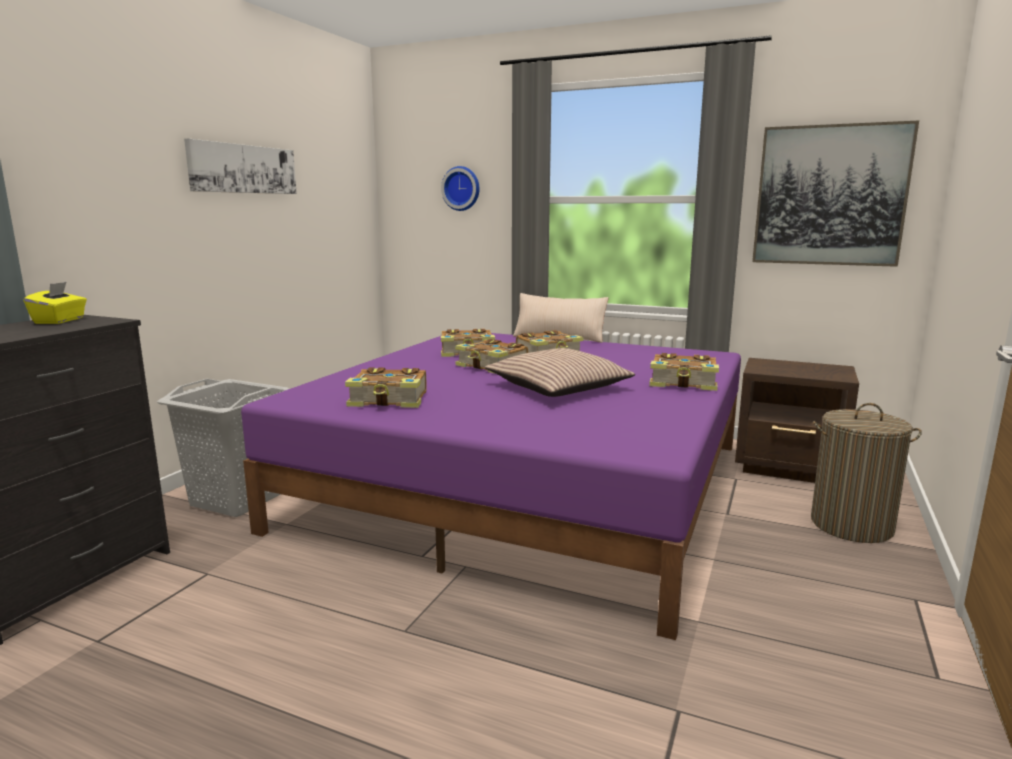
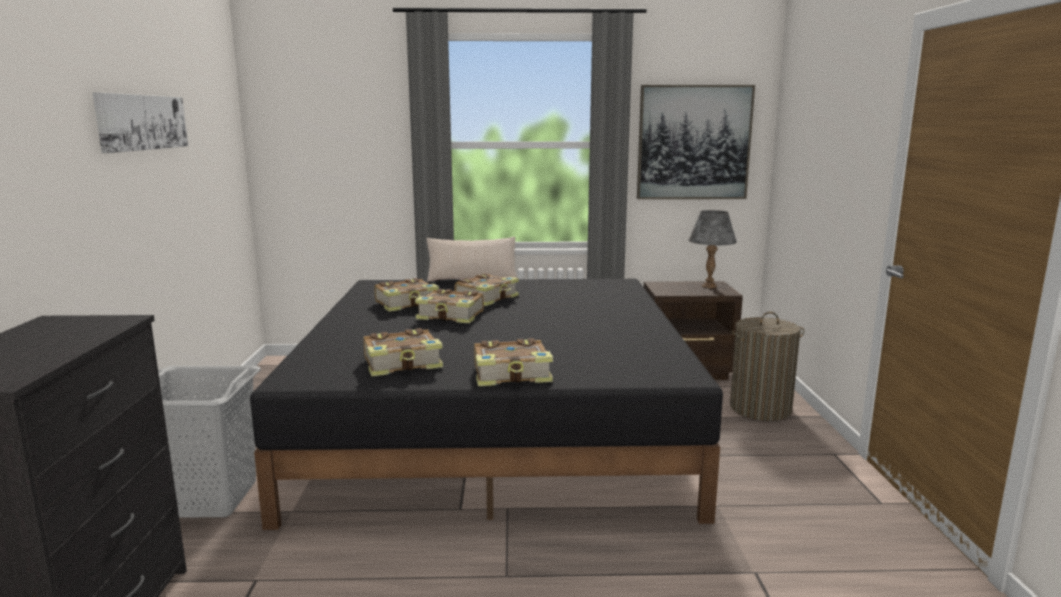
camera: 25 degrees left, 0 degrees up
(60, 321) = (52, 327): yellow tissue box -> none
(462, 188) = (349, 133): wall clock -> none
(528, 485) = (496, 424): purple bed -> black bed
(558, 387) = (538, 329): pillow -> none
(684, 383) = (630, 312): book -> book (512, 375)
(826, 369) = (709, 286): none -> grey table lamp

